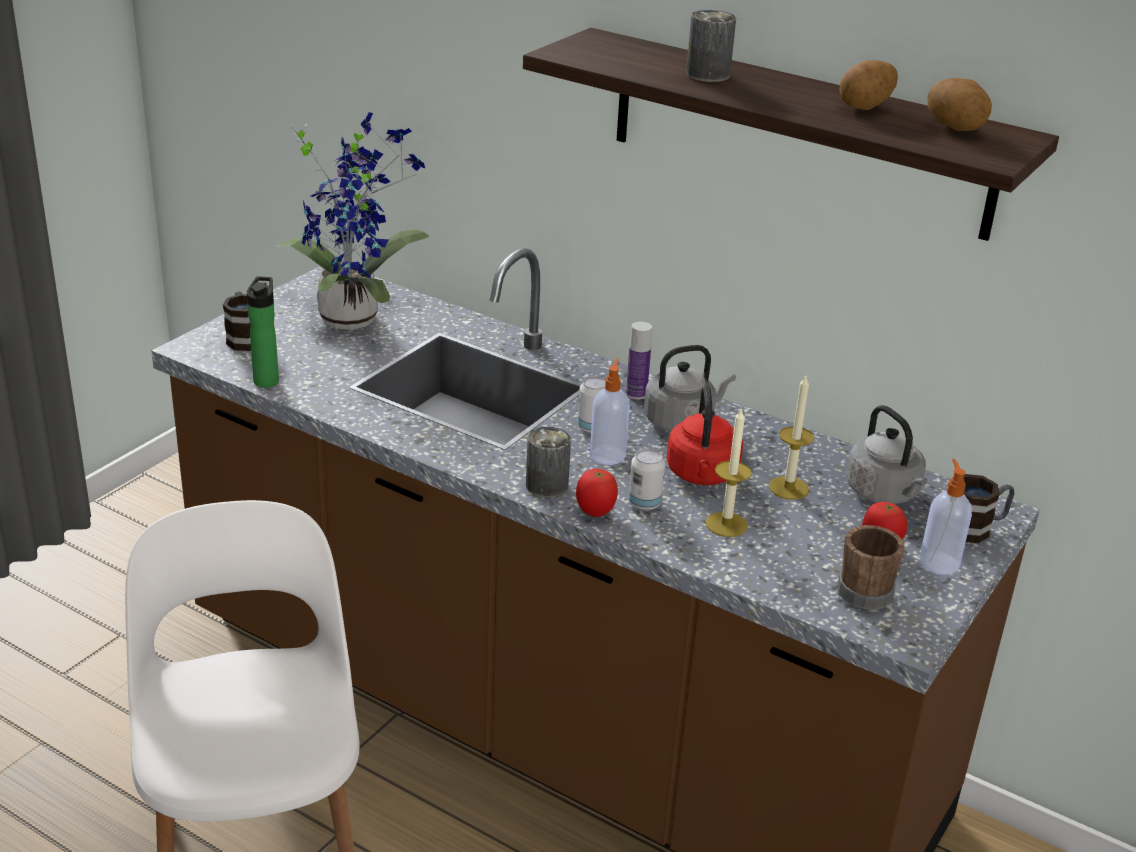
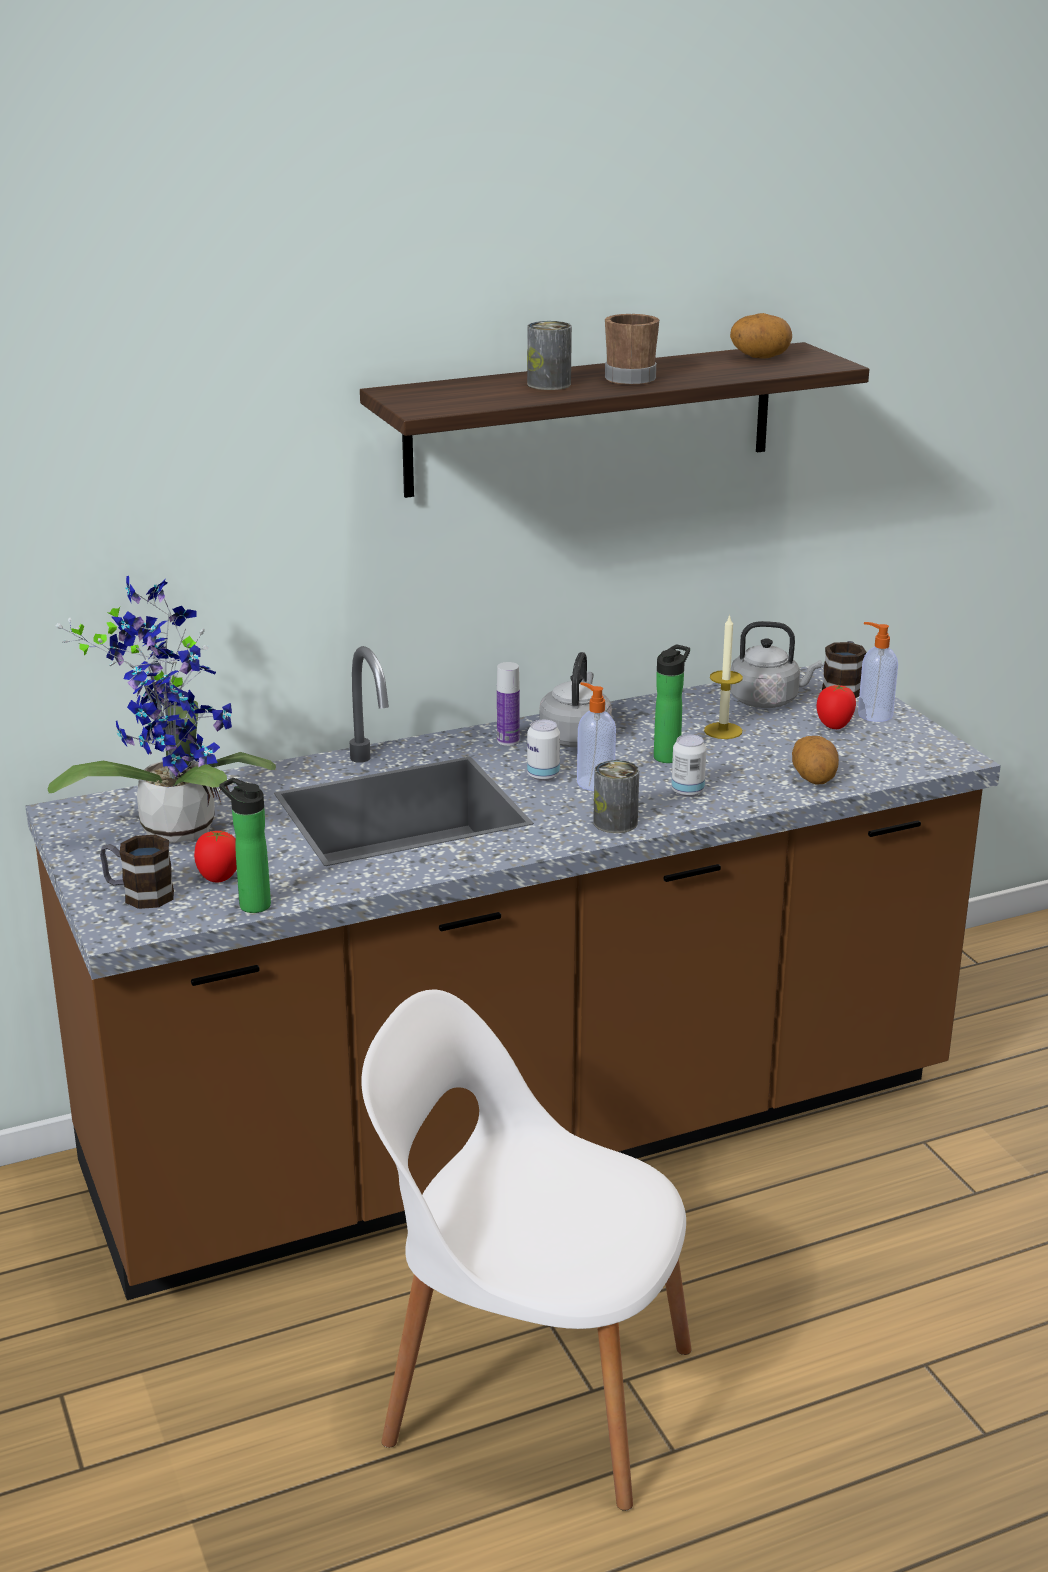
camera: 55 degrees left, 5 degrees down
(595, 512) = (679, 815): tomato -> tomato (218, 878)
(702, 475) = (669, 756): red kettle -> bottle
(726, 524) = (750, 770): candle -> none
(865, 107) = (687, 365): potato -> potato (814, 779)
(868, 590) = (886, 750): brown mug -> brown mug (627, 377)

